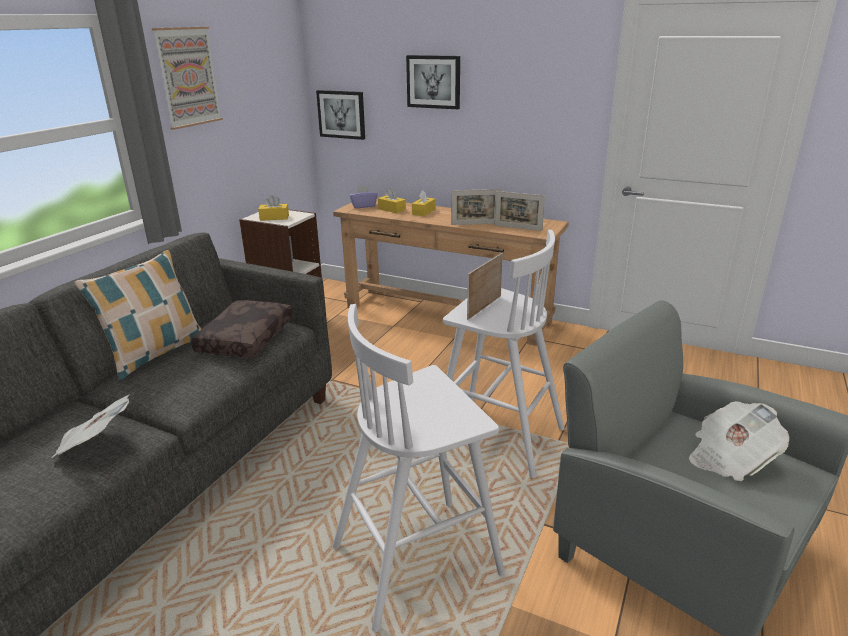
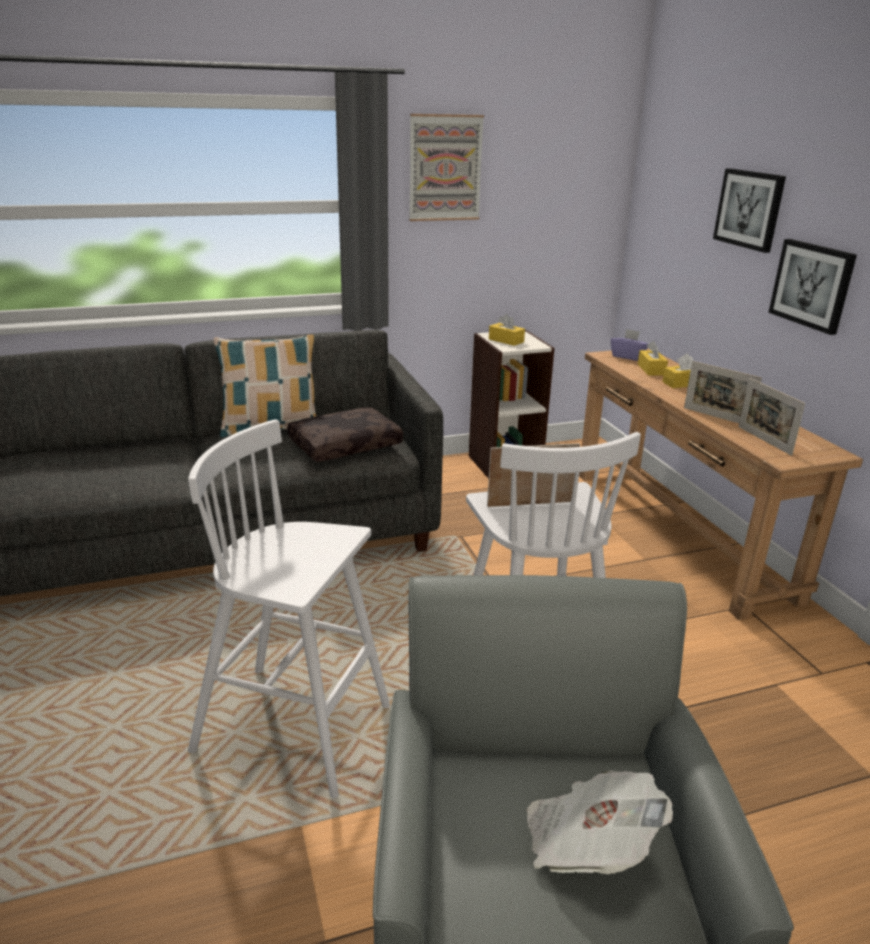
camera: 45 degrees right, 0 degrees up
(96, 443) = (143, 473): newspaper -> none
(341, 114) = (653, 237): picture -> picture (812, 285)

